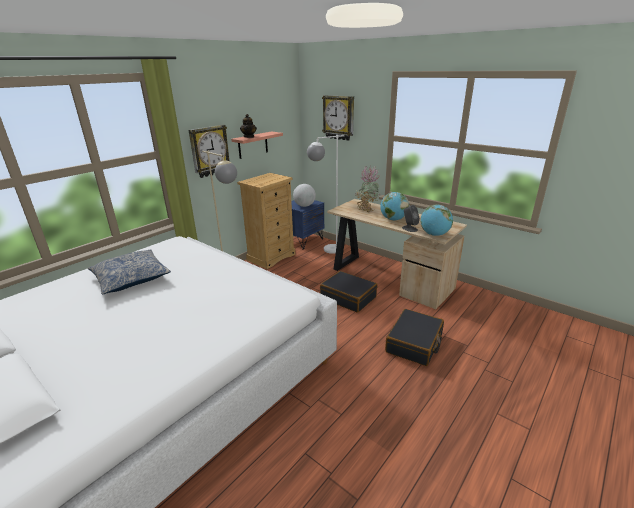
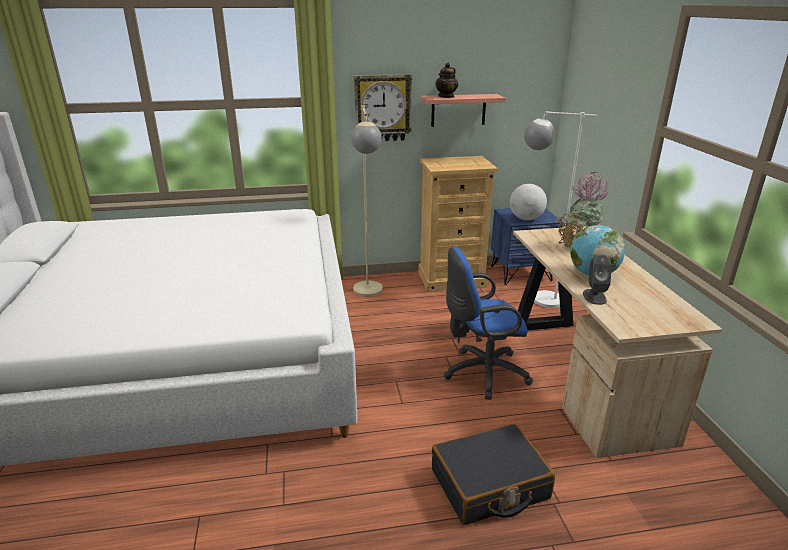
camera: 40 degrees right, 0 degrees up
(131, 278) = (204, 236): pillow -> none
(339, 117) = (603, 84): wall clock -> none
(348, 297) = (481, 373): black suitcase -> blue office chair
(434, 234) = (621, 321): globe -> none

